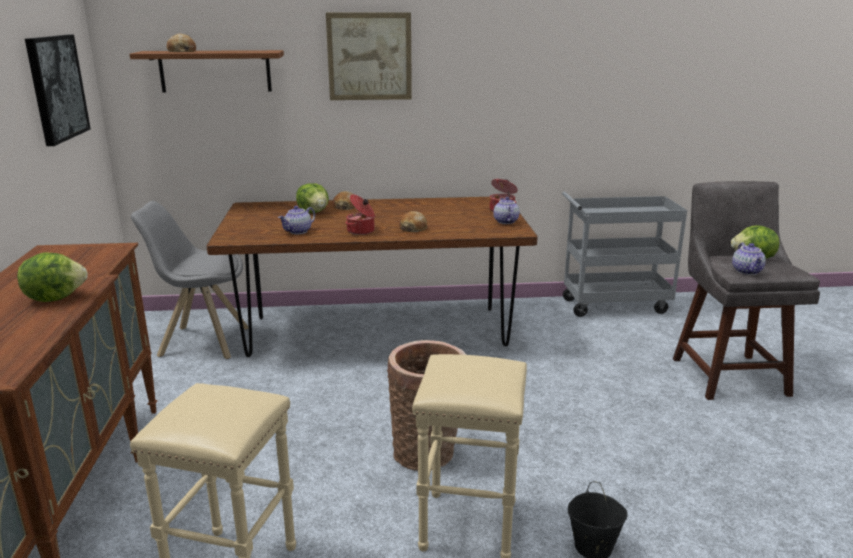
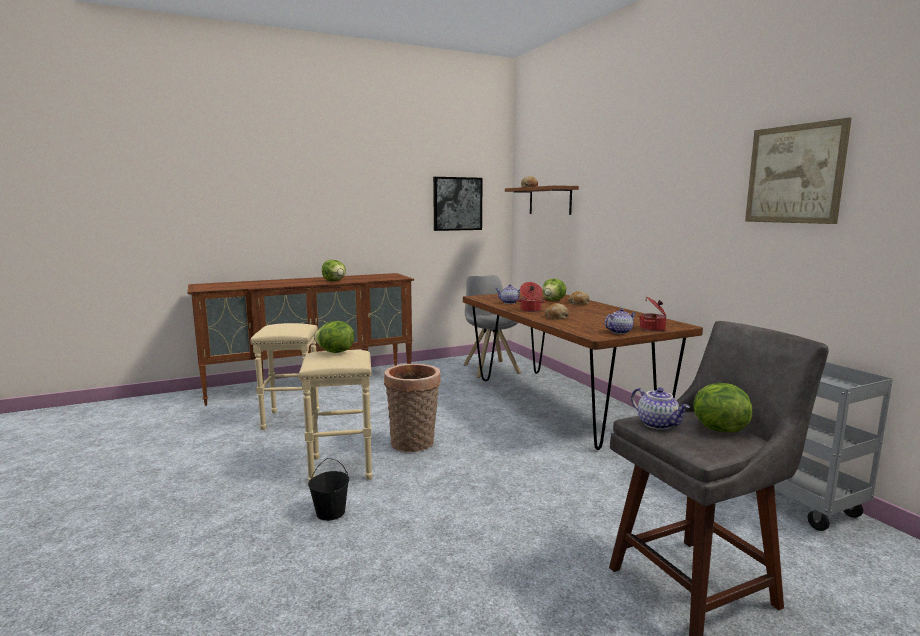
camera: 70 degrees right, 10 degrees down
(369, 56) = (621, 189): picture -> picture (794, 174)
(470, 371) = (335, 352): none -> lettuce
(747, 271) = (658, 424): teapot -> teapot turned 105 degrees counterclockwise

